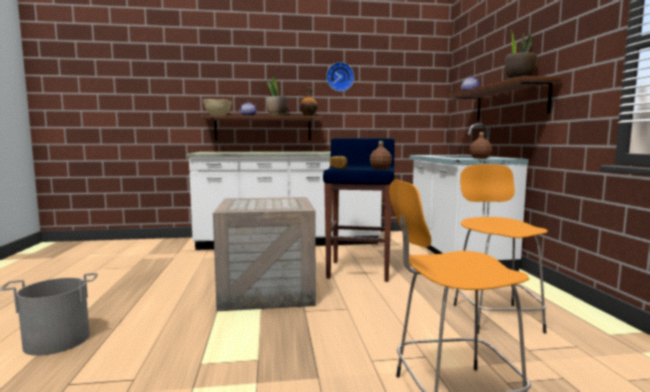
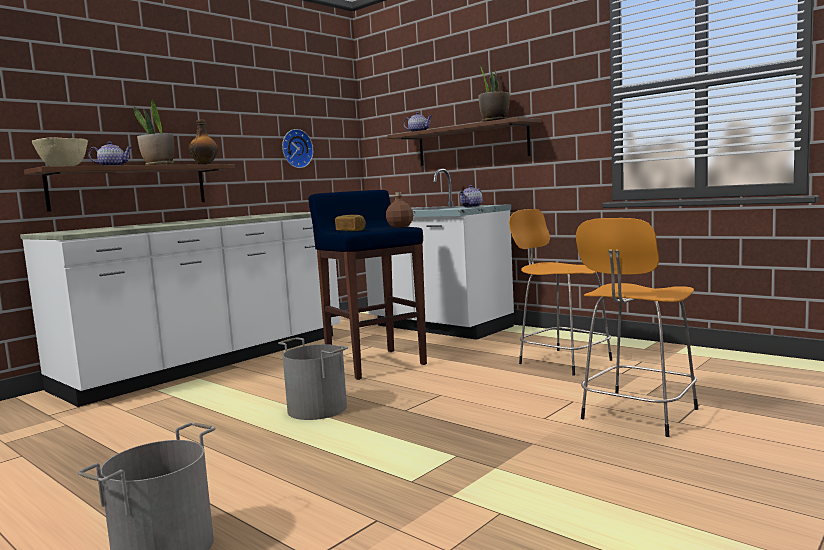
camera: 40 degrees left, 0 degrees up
(268, 290) = (318, 408): crate -> grey bucket
(340, 77) = (234, 106): wall clock -> wall clock (296, 148)
(480, 158) = (472, 207): brown bottle -> teapot

